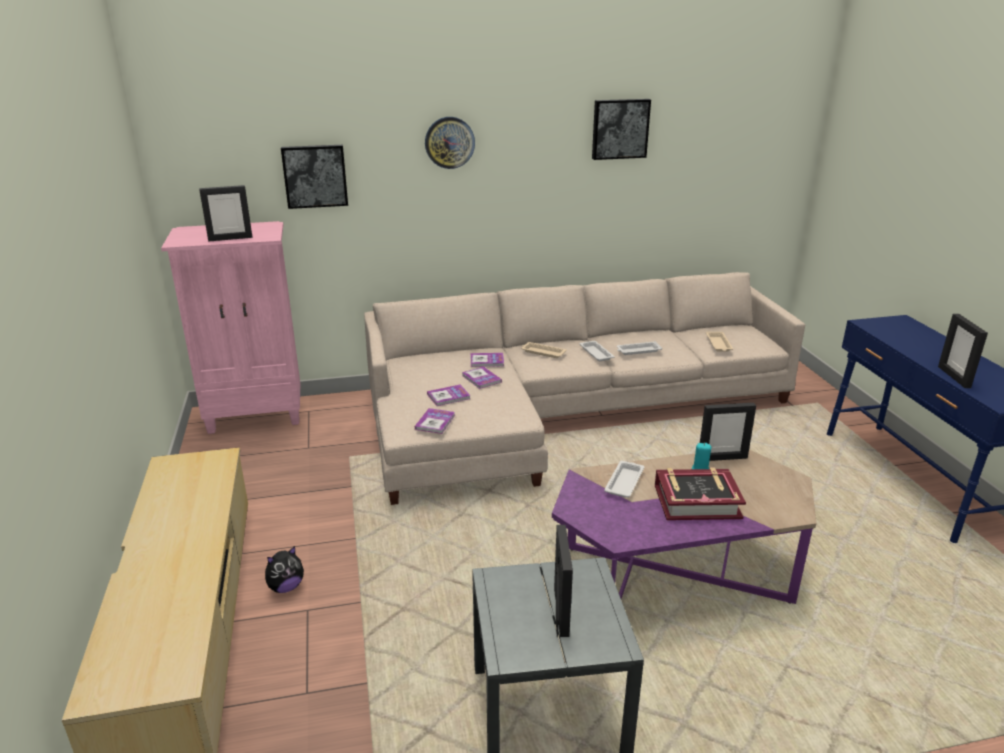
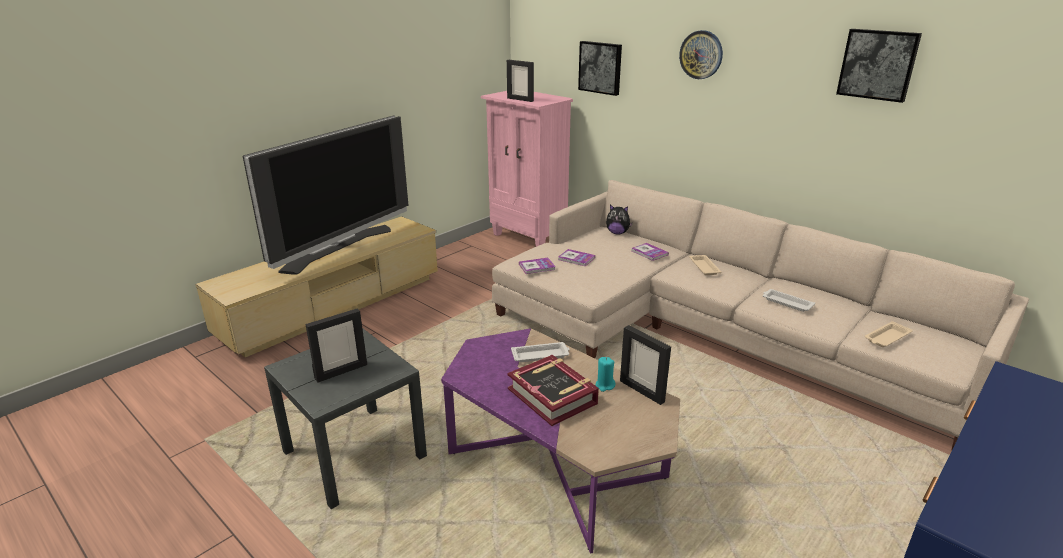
camera: 55 degrees right, 0 degrees up
(170, 535) = (339, 248): none -> television
(286, 587) = (388, 317): plush toy -> plush toy (617, 233)
(481, 379) = (619, 260): book -> none
(595, 353) = (746, 287): white tray -> none
(955, 377) = (971, 468): picture frame -> none

